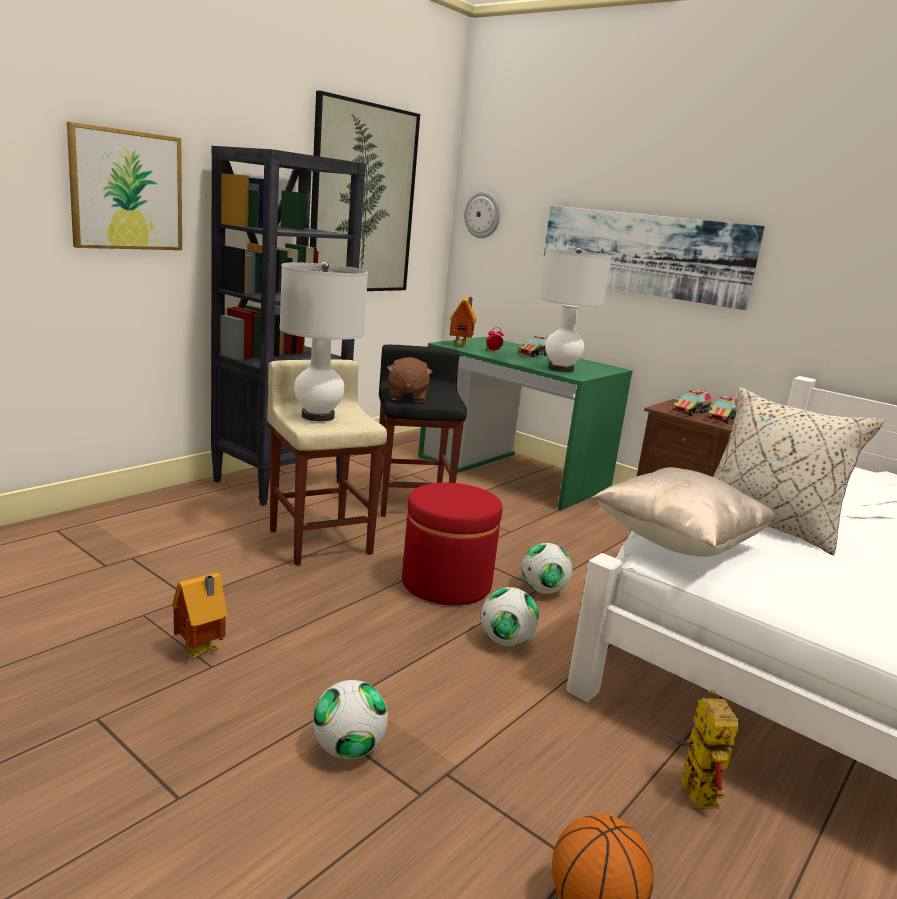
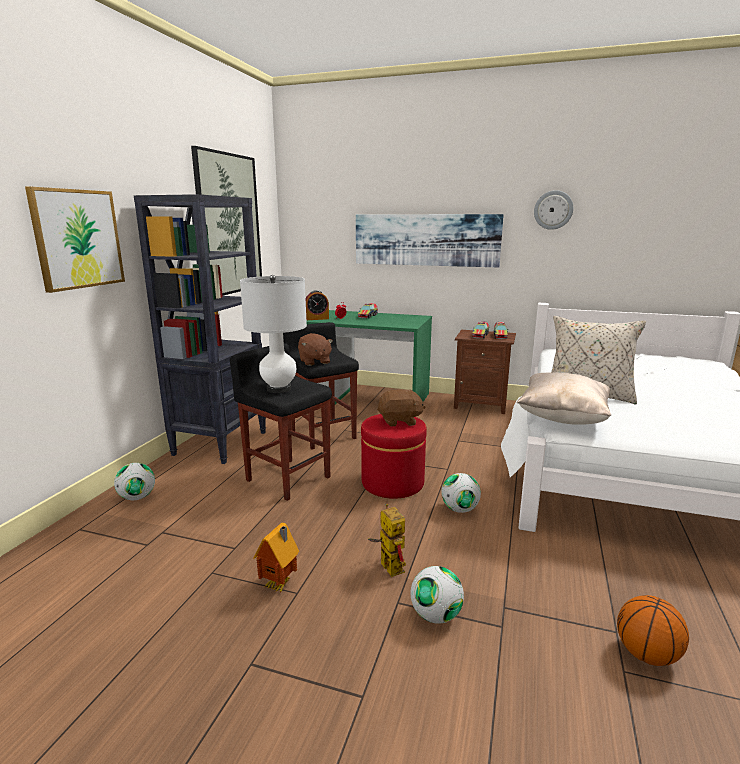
camera: 20 degrees left, 0 degrees up
(320, 541) = (287, 478): beige stool -> black stool
(461, 345) = (317, 318): toy house -> alarm clock
(467, 497) = (400, 421): none -> brown plush toy
(482, 215) = (303, 225): wall clock -> wall clock (553, 210)
(543, 590) = (450, 469): football -> football (137, 497)
(561, 369) = (395, 323): white table lamp -> none
(691, 787) = (626, 562): toy robot -> toy robot (387, 565)

